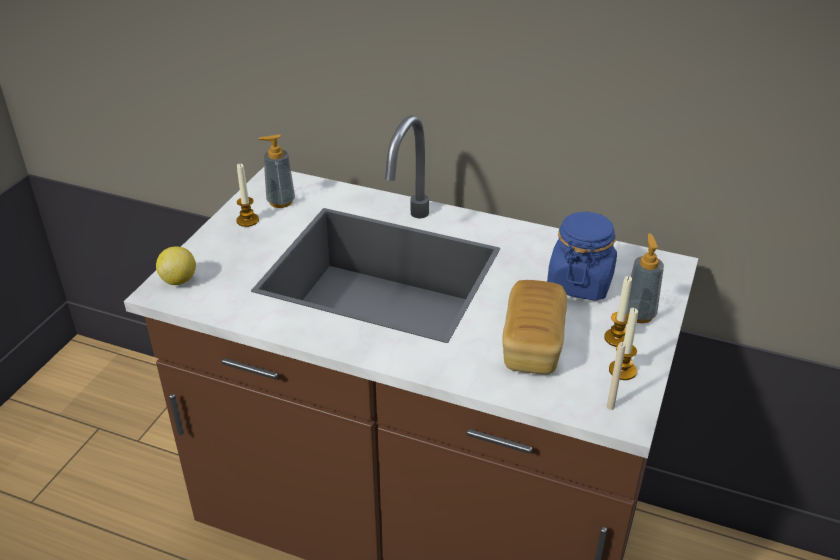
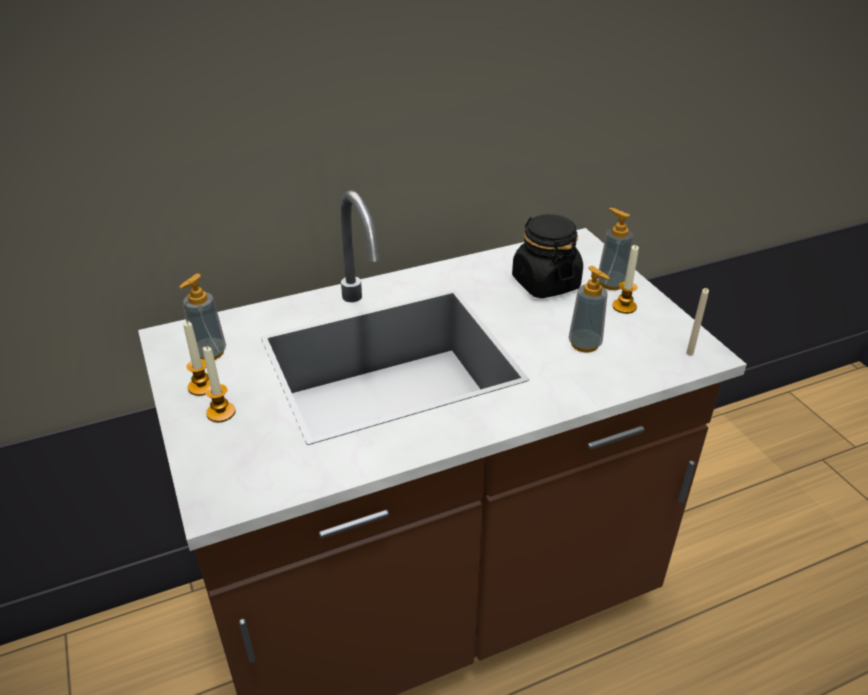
camera: 45 degrees left, 0 degrees up
(179, 280) = (218, 481): lemon -> none
(532, 345) = (585, 344): bread -> soap dispenser
(580, 282) = (545, 283): blue jar -> black jar
(622, 370) = (659, 325): candle -> candle (221, 412)

